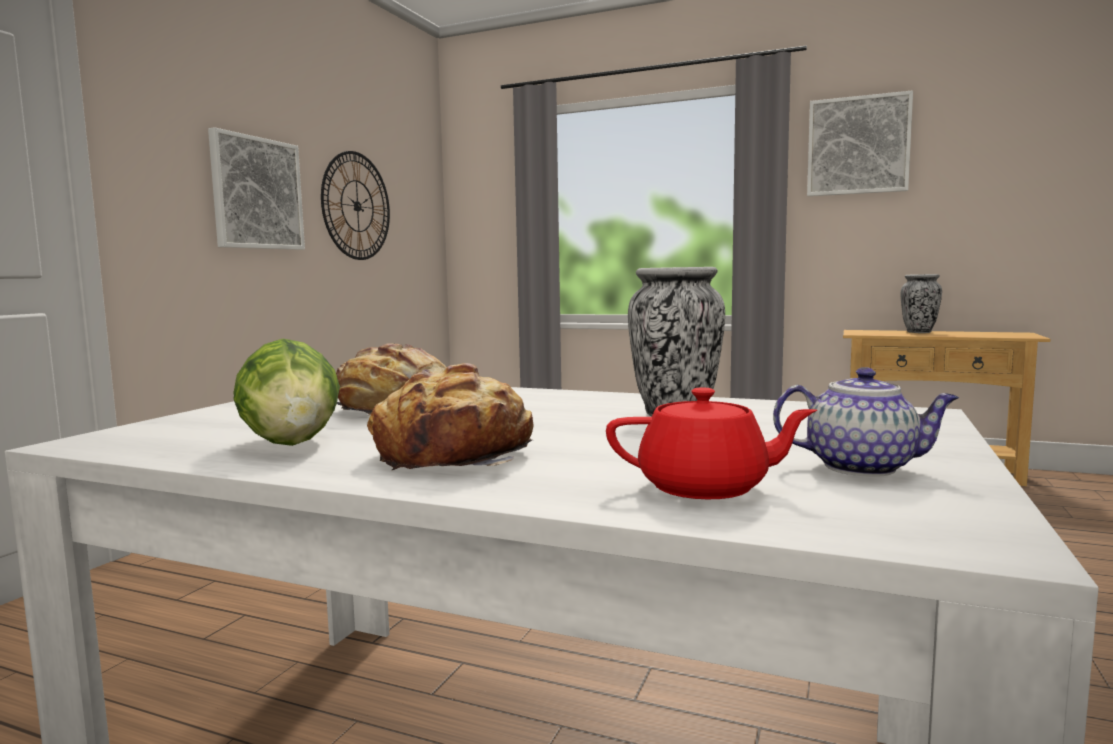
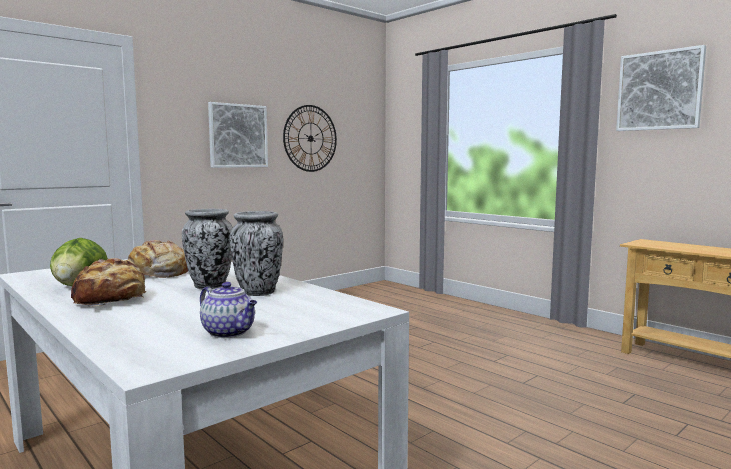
camera: 25 degrees right, 0 degrees up
(706, 487) = (142, 329): red teapot -> none
(919, 332) = (694, 247): vase -> vase (210, 286)

